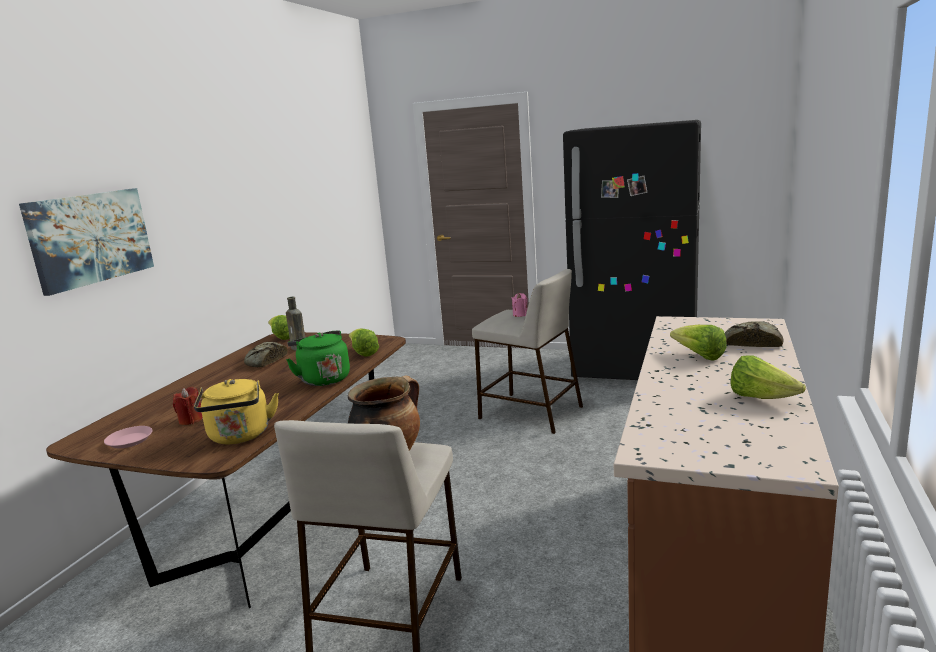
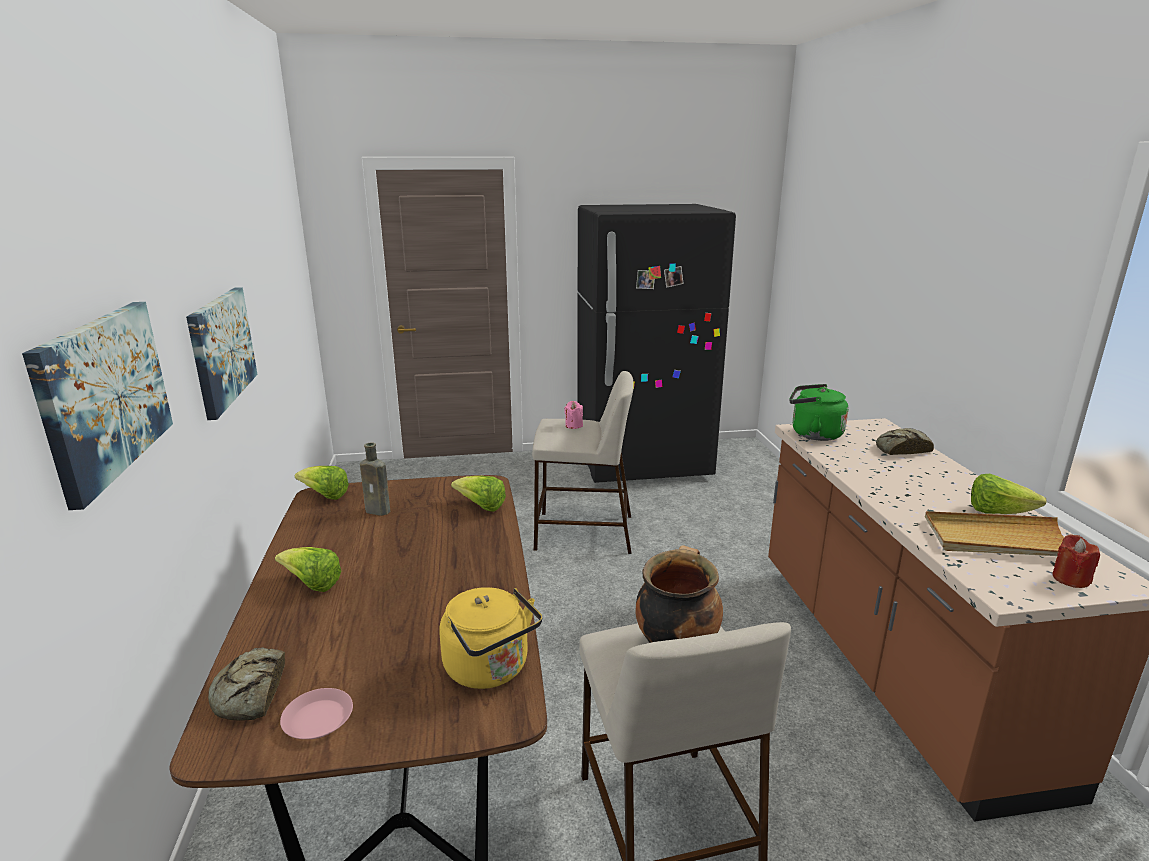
camera: 30 degrees left, 5 degrees up
(191, 420) = (373, 659): red candle -> red candle (1070, 579)
(232, 231) = (221, 349): none -> picture
(265, 361) = (353, 538): bread -> bread (250, 693)
(323, 379) = (481, 554): green kettle -> green kettle (813, 434)
(699, 356) = (883, 470): lettuce -> lettuce (312, 584)
(721, 417) = (999, 540): none -> beige tray

